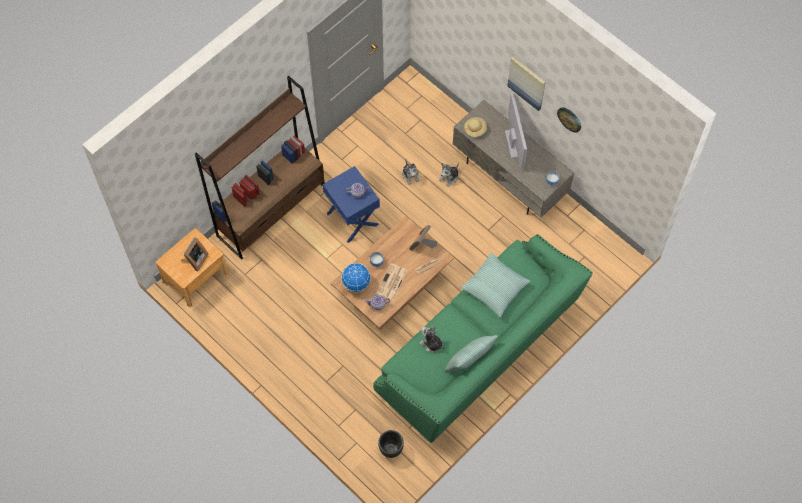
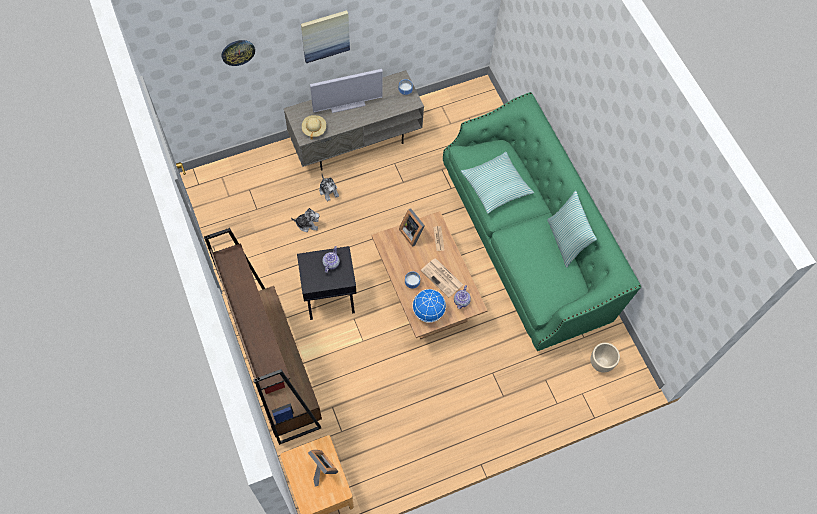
camera: 70 degrees left, 0 degrees up
(352, 219) = (329, 298): blue side table -> black side table
(390, 449) = (601, 363): black planter -> beige planter
(431, 343) = (533, 266): plush toy -> none
(513, 143) = (347, 104): television -> television turned 150 degrees clockwise
(569, 119) = (384, 21): wall clock -> wall clock (238, 52)

